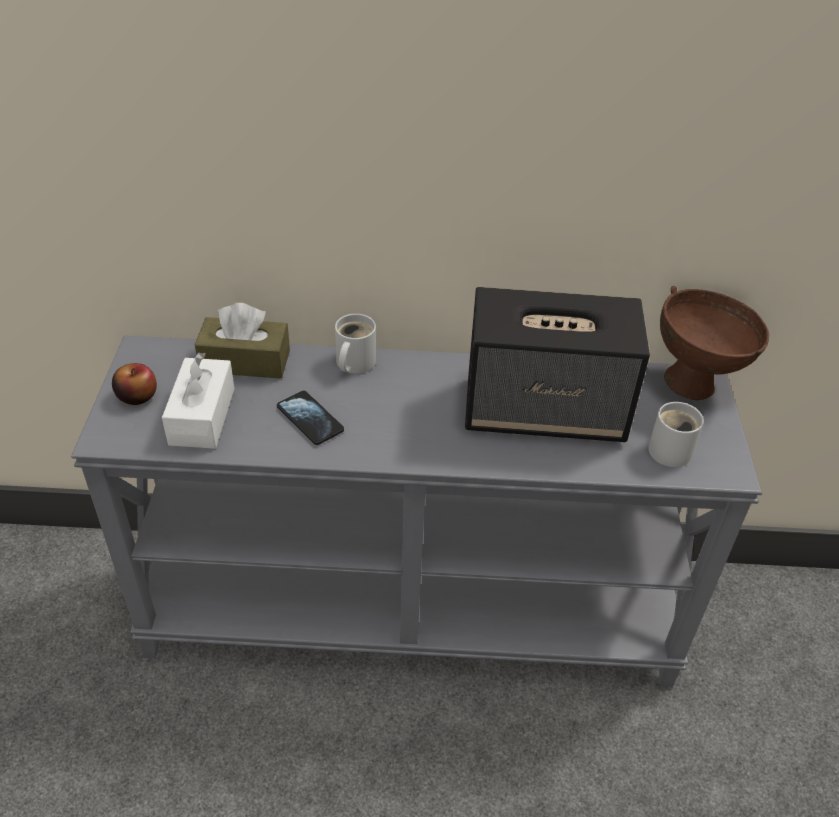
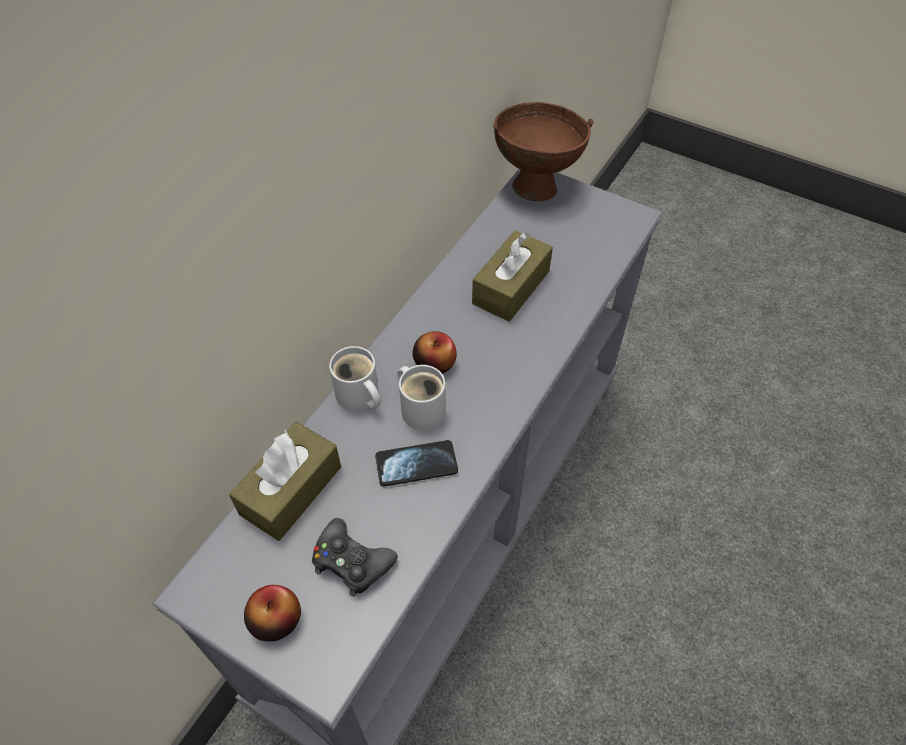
camera: 60 degrees left, 10 degrees up
(202, 416) = (351, 562): white tissue box -> black game controller
(419, 393) = (435, 363): none -> apple
(546, 411) = (511, 287): speaker -> brown tissue box
(672, 449) = (596, 234): white mug -> white mug (422, 407)

